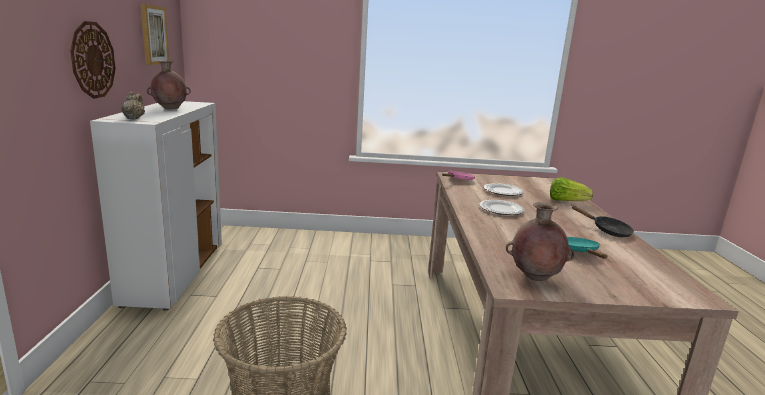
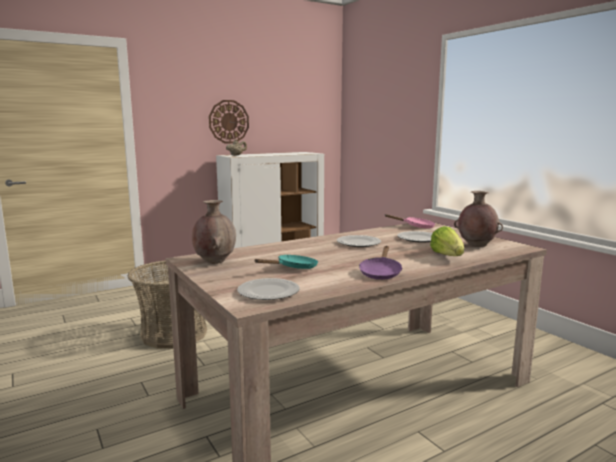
camera: 60 degrees right, 5 degrees down
(153, 35) = (298, 107): picture -> none
(170, 109) = (278, 154): brown vase -> brown vase (476, 245)
(607, 230) = (380, 273): black frying pan -> purple frying pan
(658, 280) = (269, 292): none -> plate

